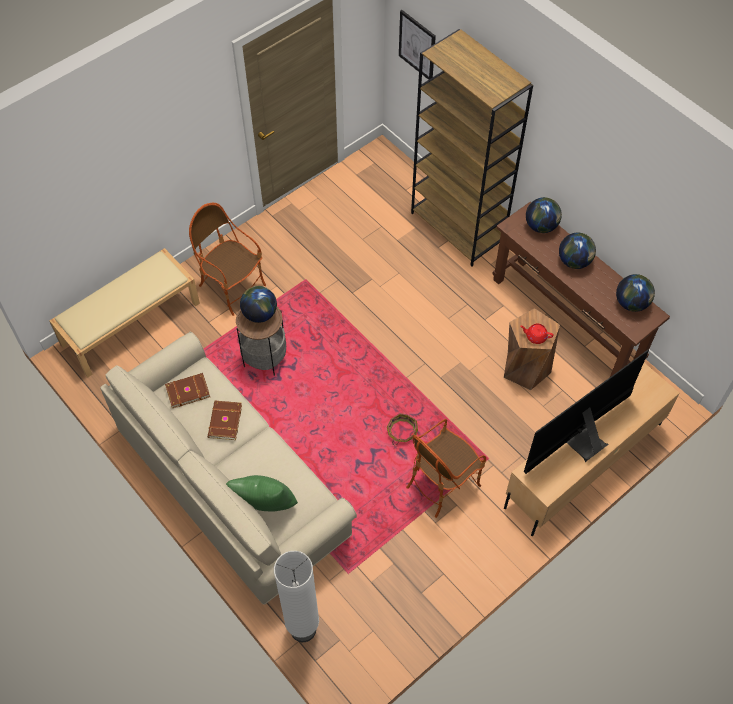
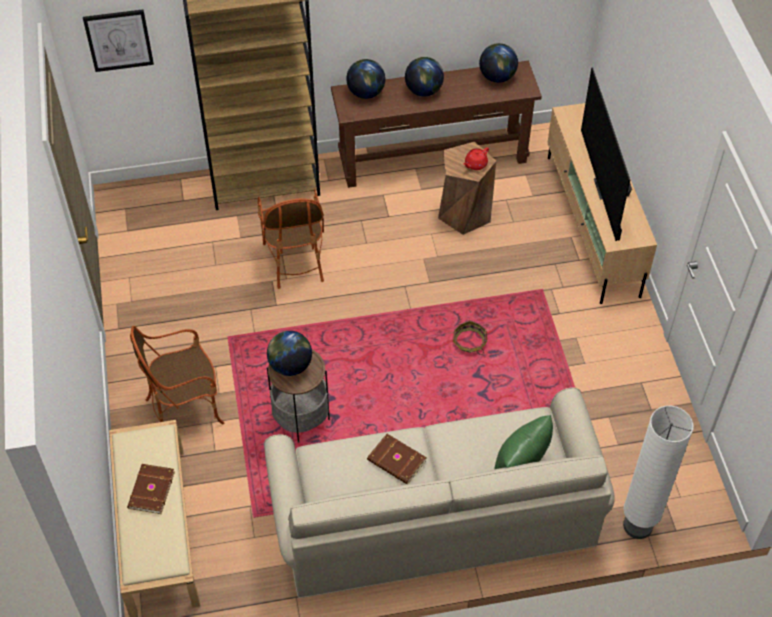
camera: 60 degrees left, 5 degrees down
(187, 391) = (334, 480): brown book -> brown book (150, 490)
(442, 483) = (546, 337): armchair -> armchair (295, 260)

